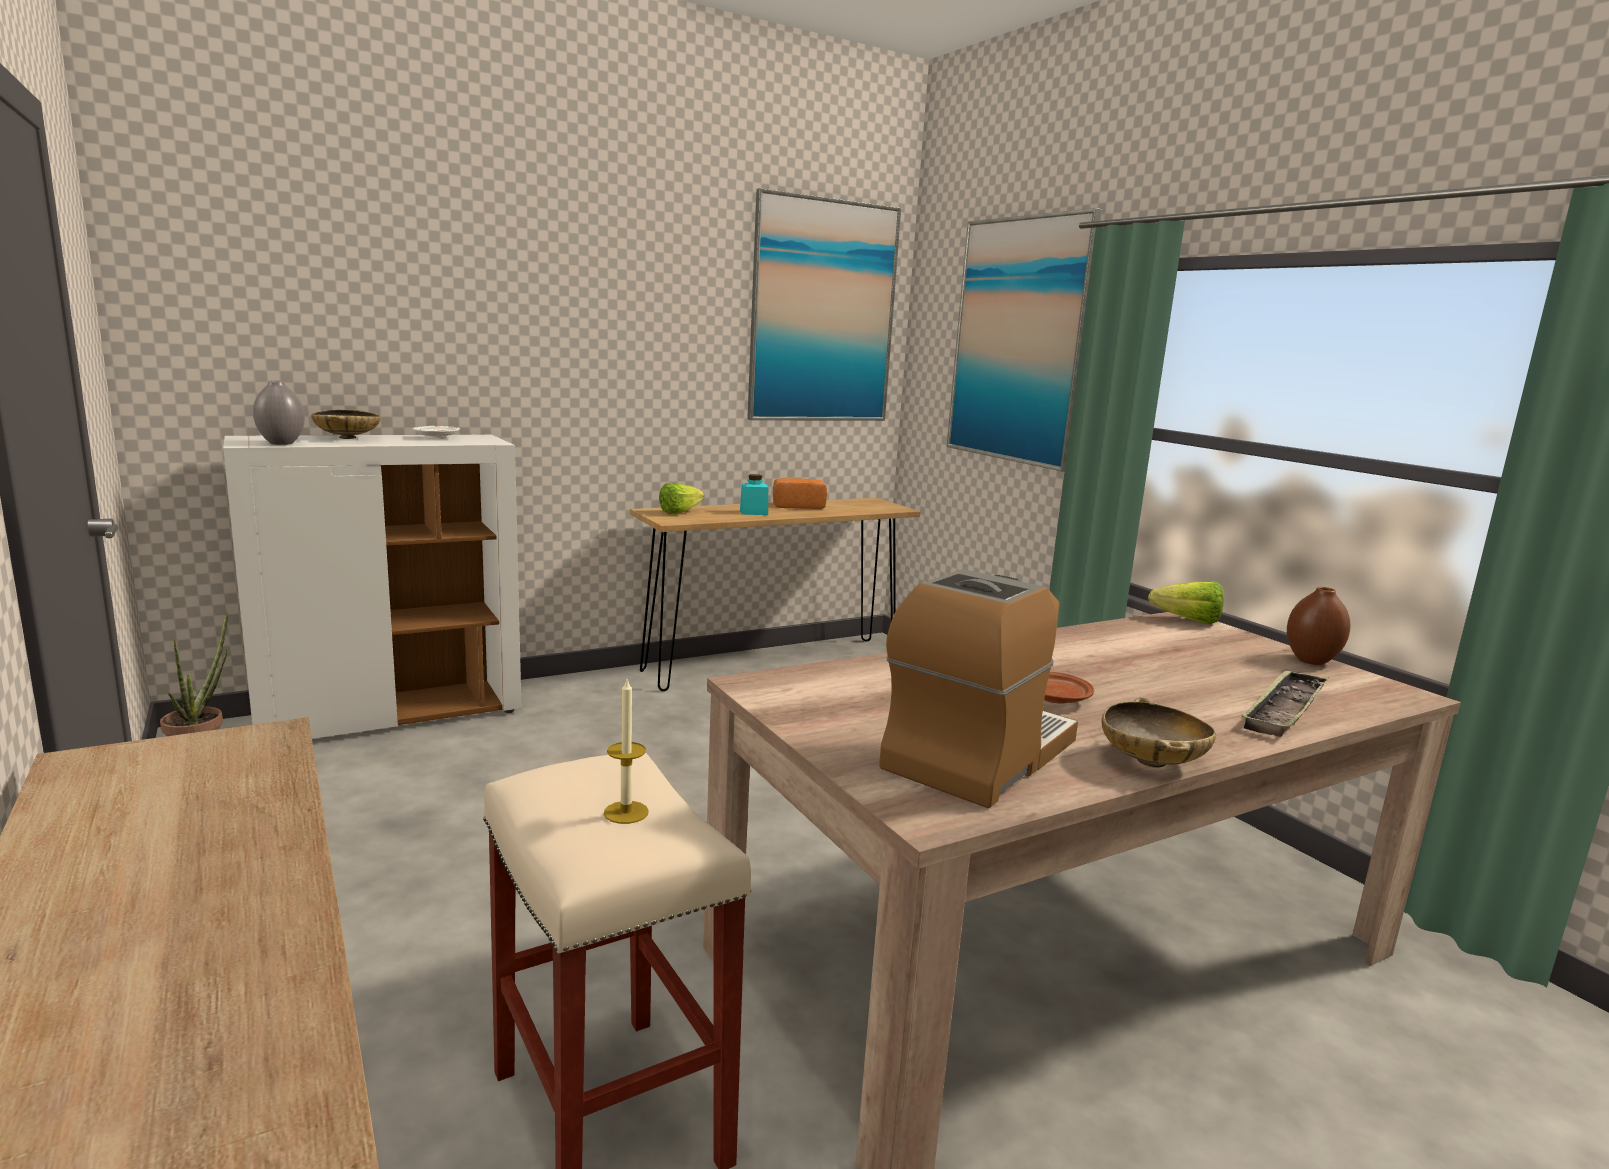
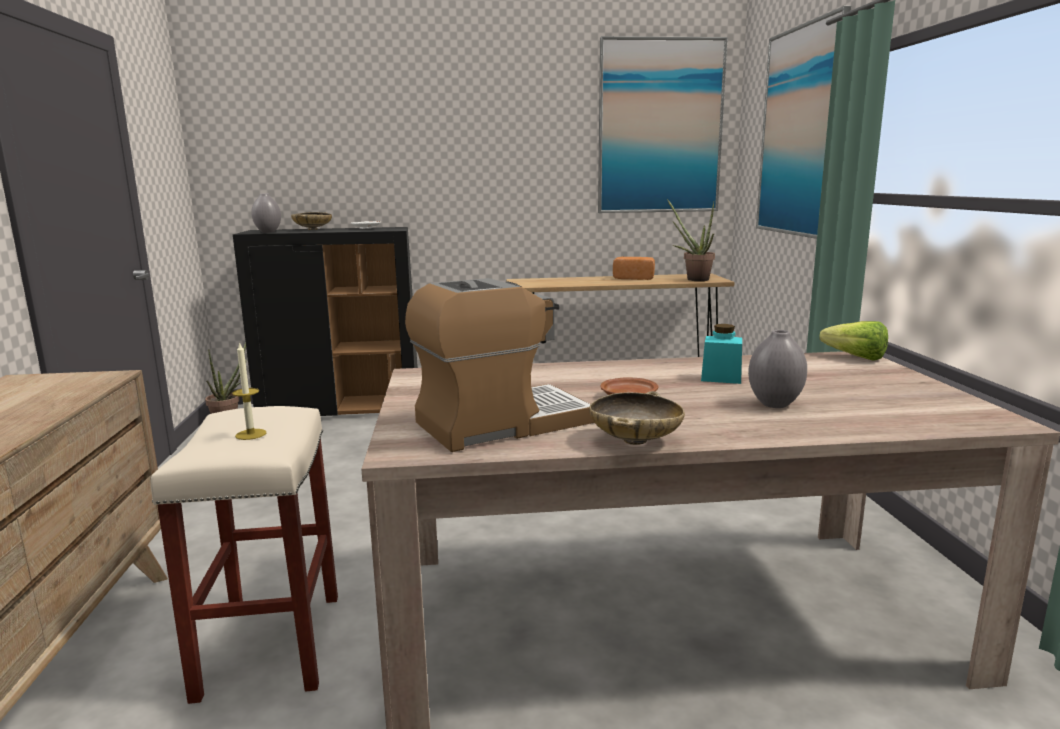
camera: 25 degrees right, 0 degrees up
(392, 715) = (342, 410): white cabinet -> black cabinet
(683, 512) = (540, 281): lettuce -> none
(753, 512) = (592, 281): turquoise jar -> turquoise jar (721, 378)
(870, 507) = (693, 279): none -> potted plant
(1204, 693) = (774, 404): none -> grey vase
(1284, 710) = (833, 421): tray -> none
(1311, 661) = (936, 391): brown vase -> none

